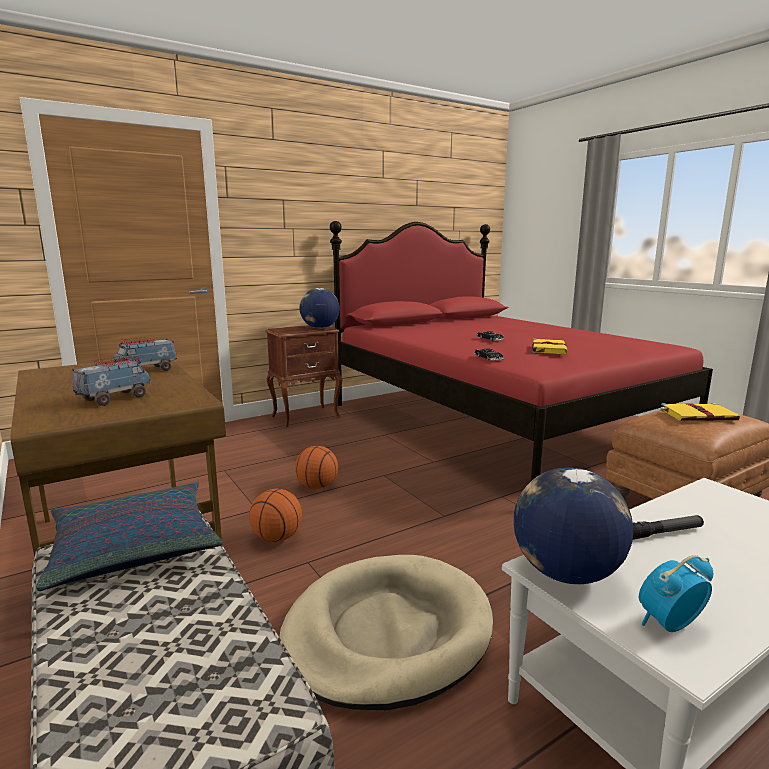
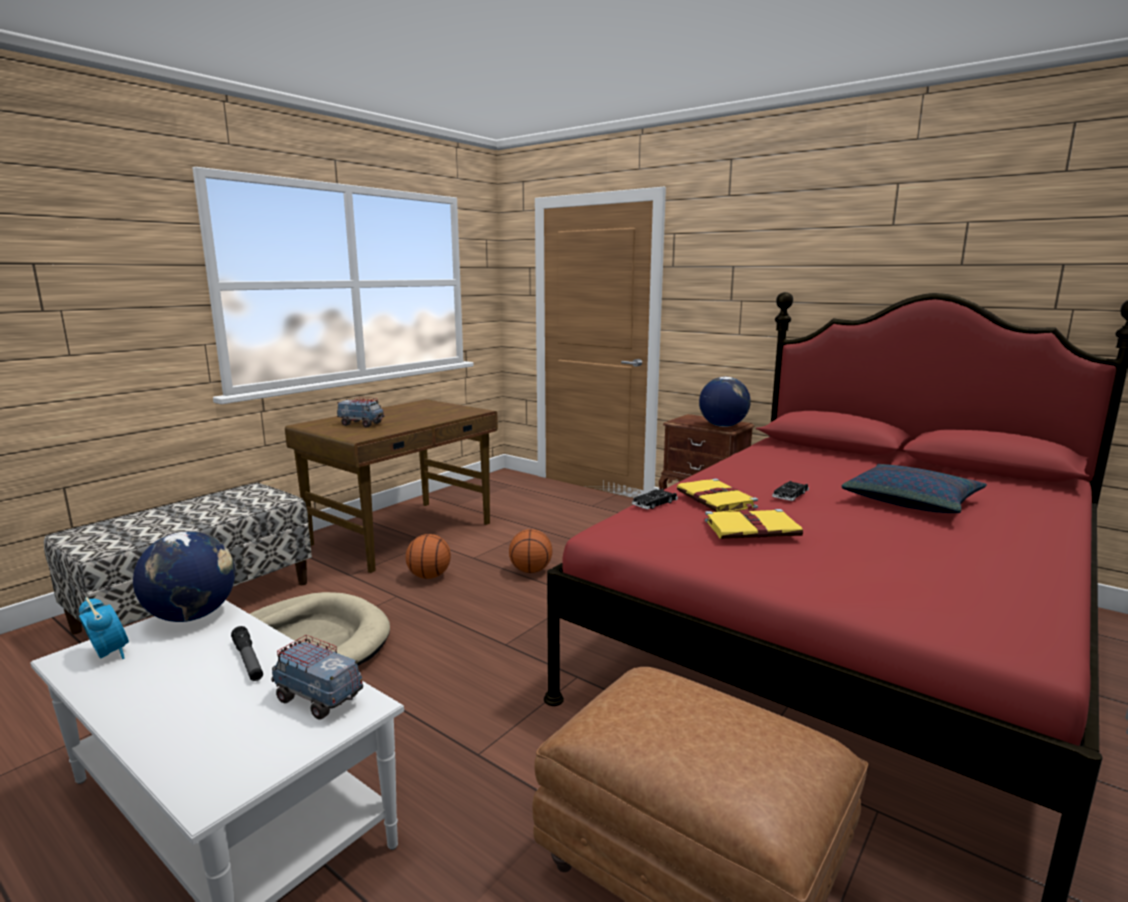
camera: 70 degrees right, 0 degrees up
(134, 548) = (252, 498): blue pillow -> blue pillow (912, 502)
(147, 371) = (438, 416): toy truck -> toy truck (318, 699)
(699, 415) = (692, 723): yellow book -> yellow book (717, 499)

